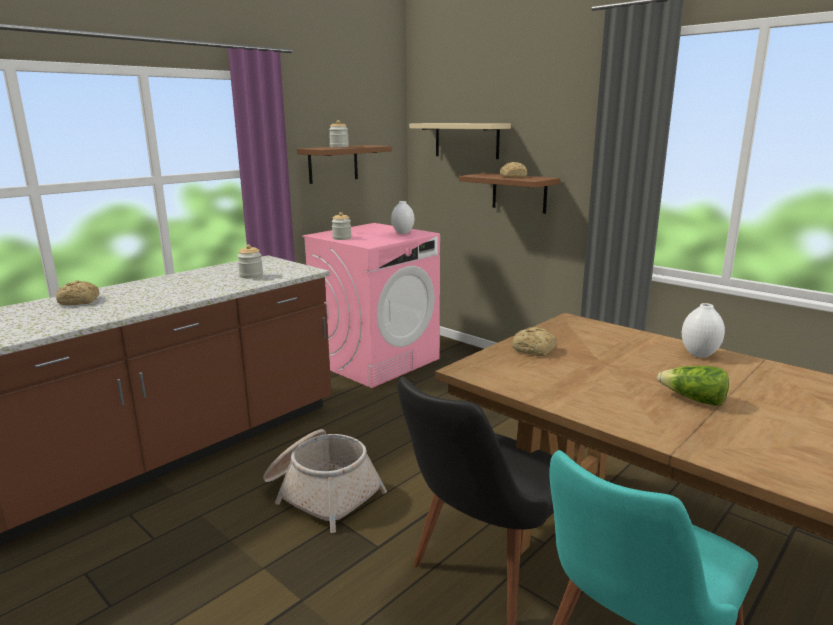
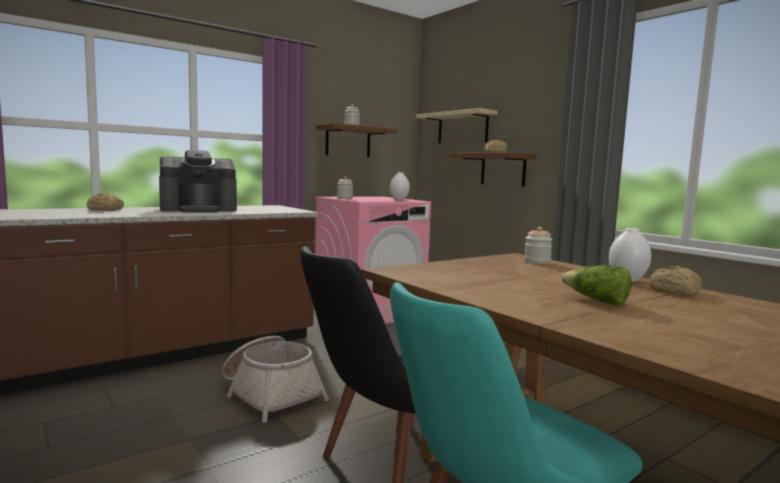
camera: 10 degrees right, 10 degrees down
(189, 284) = (199, 209): none -> coffee machine
(251, 275) = (252, 210): jar -> jar (537, 261)
(534, 350) = (465, 266): bread -> bread (675, 291)

